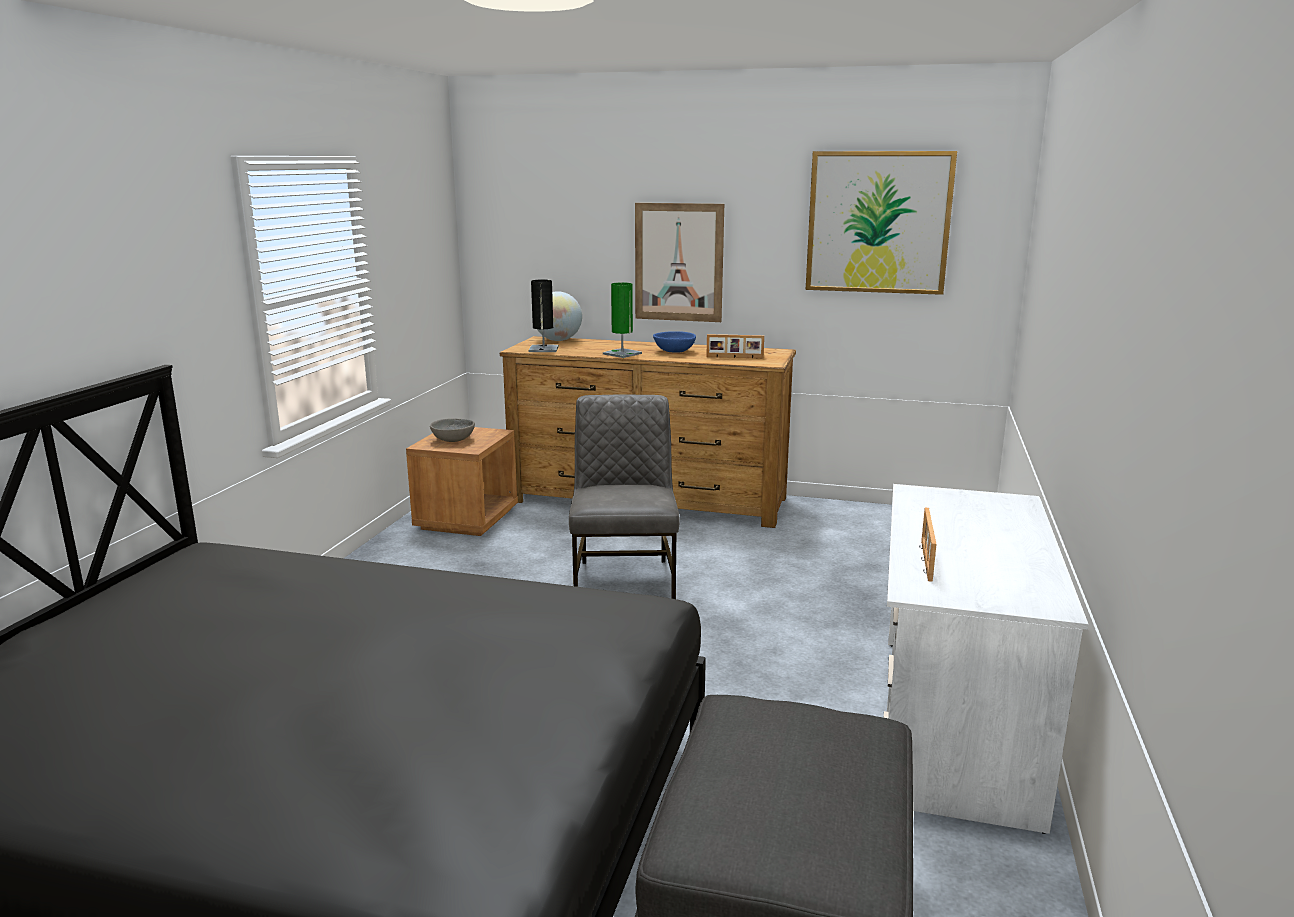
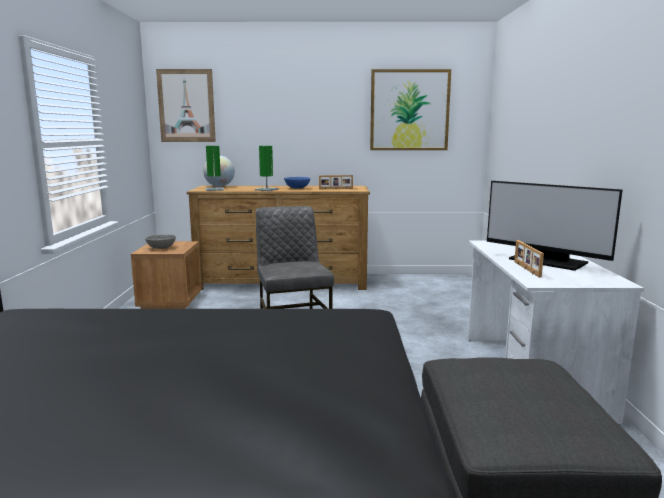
camera: 15 degrees left, 5 degrees down
(543, 349) = (214, 189): black table lamp -> green table lamp
(678, 262) = (293, 136): picture -> picture (186, 106)
(980, 546) = (547, 261): none -> monitor

